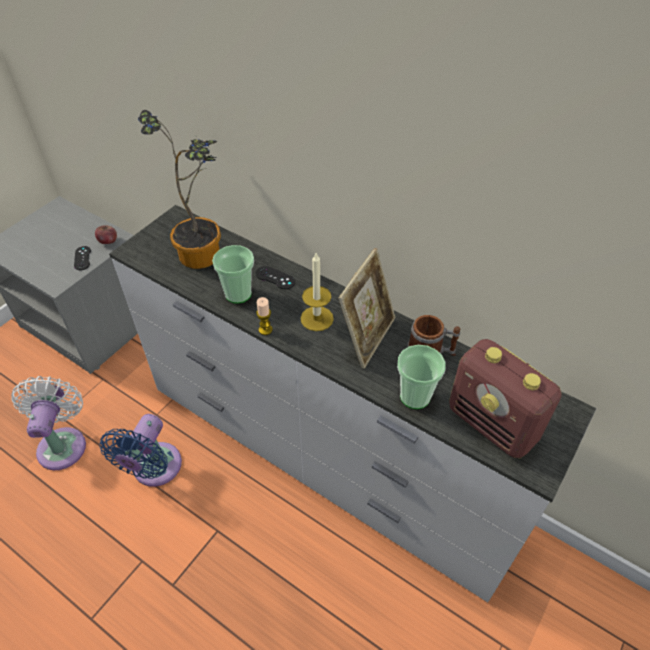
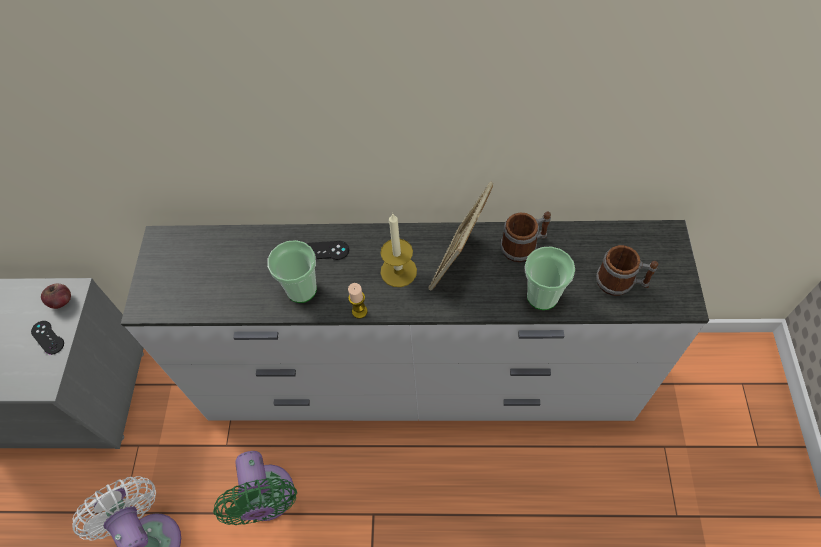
camera: 30 degrees left, 10 degrees up
(154, 469) = (268, 499): blue fan -> green fan
(203, 251) = (225, 263): potted plant -> none
(367, 337) = (458, 263): picture frame -> picture frame turned 150 degrees counterclockwise
(493, 424) = (621, 283): radio -> mug

